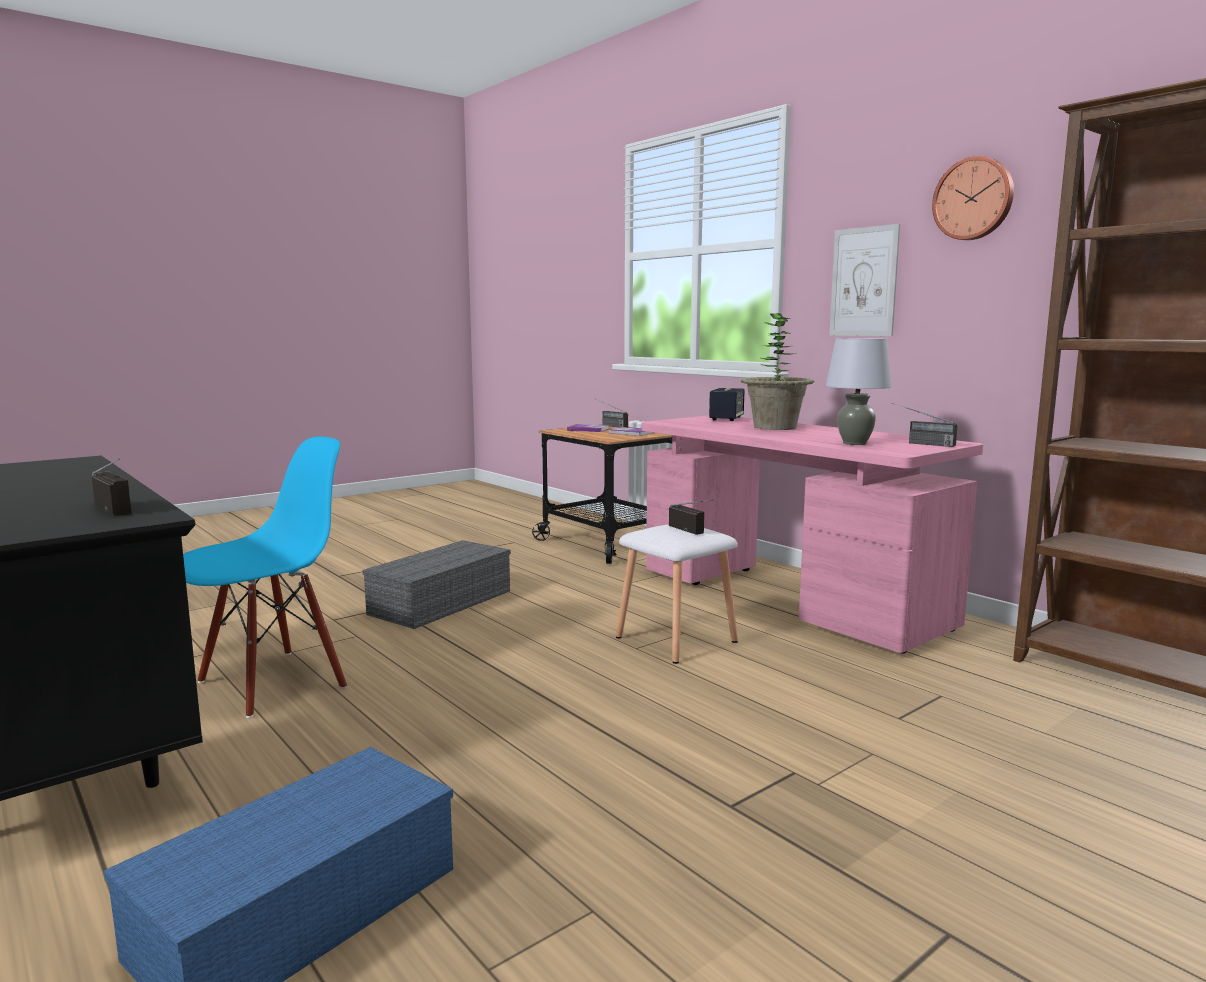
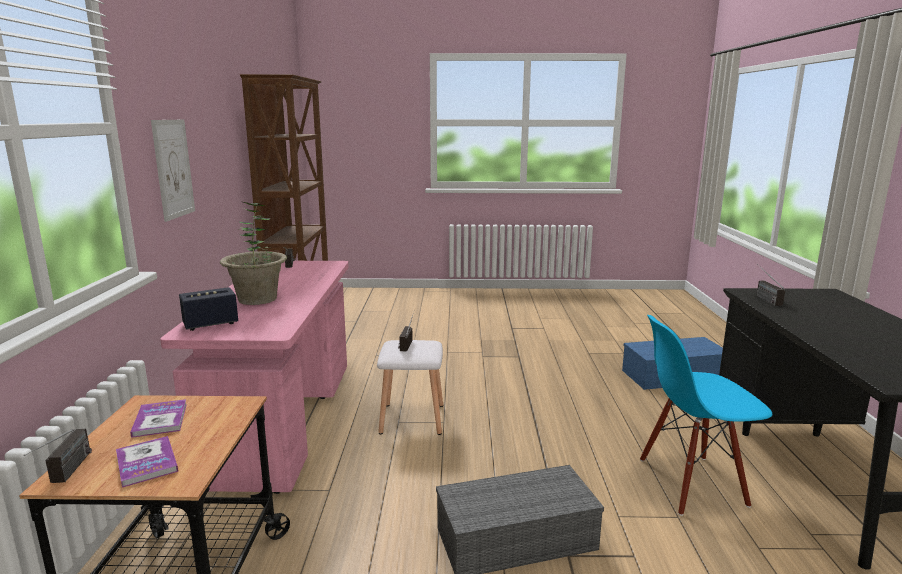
camera: 140 degrees left, 5 degrees up
(854, 443) = (314, 273): grey table lamp -> none
(974, 199) = (206, 107): wall clock -> none

